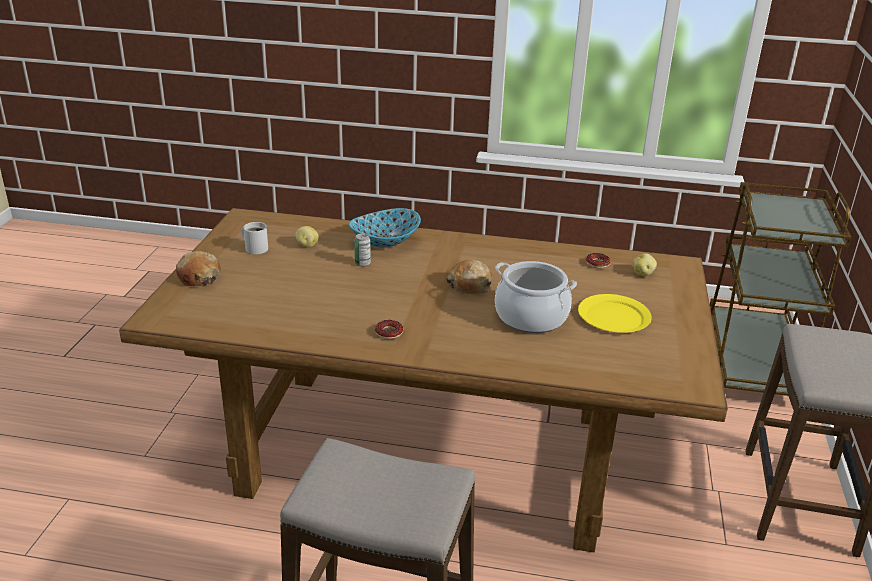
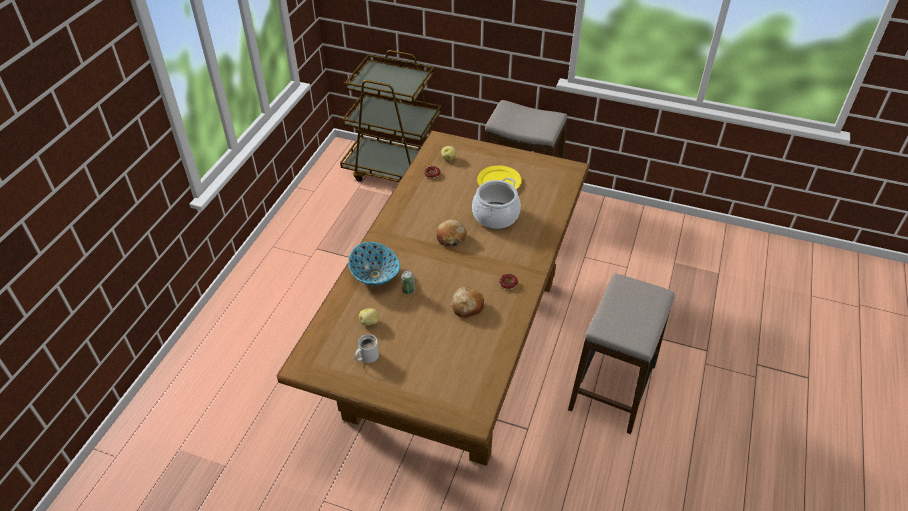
camera: 80 degrees left, 15 degrees up
(199, 277) = (411, 393): bread -> bread (467, 306)

